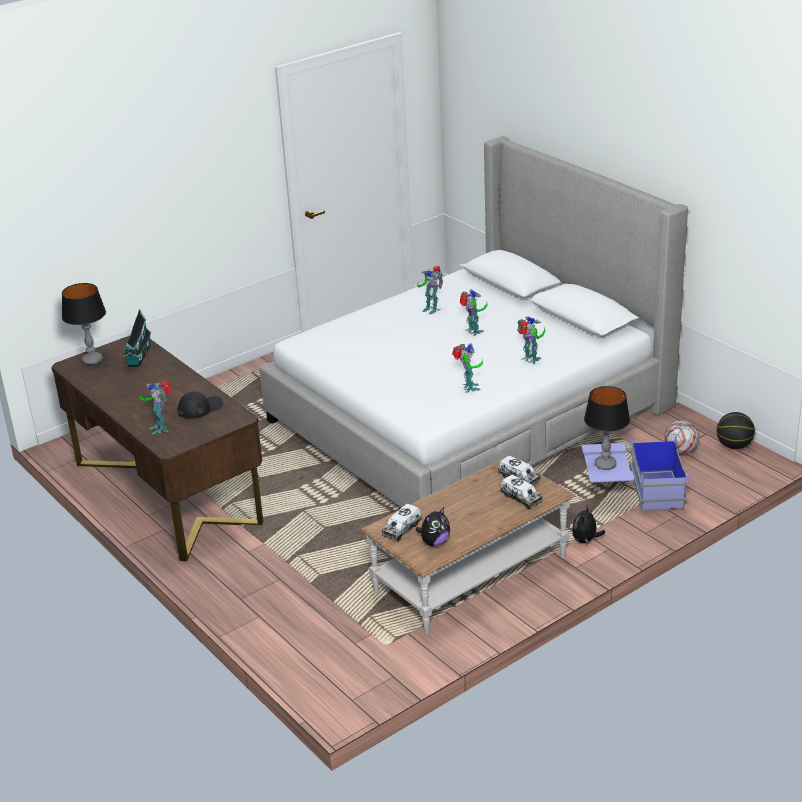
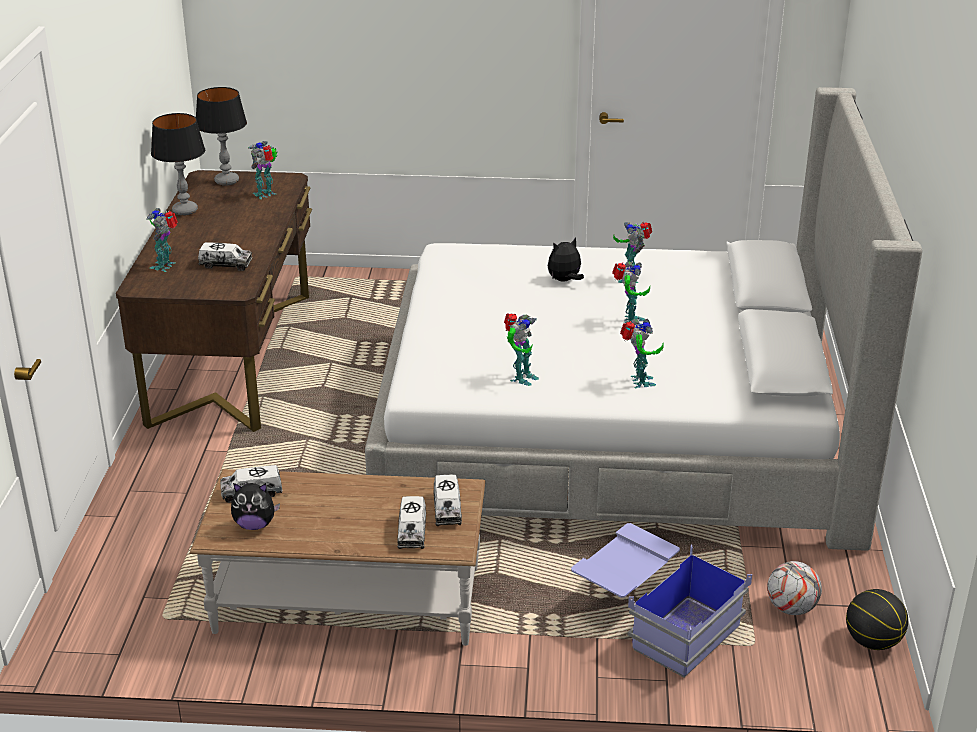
camera: 40 degrees right, 0 degrees up
(138, 356) = (266, 194): toy house -> toy robot
(200, 408) = (226, 264): black cap -> toy truck
(585, 540) = (518, 641): plush toy -> plush toy (565, 281)
(605, 465) = (621, 561): table lamp -> table lamp (185, 211)

